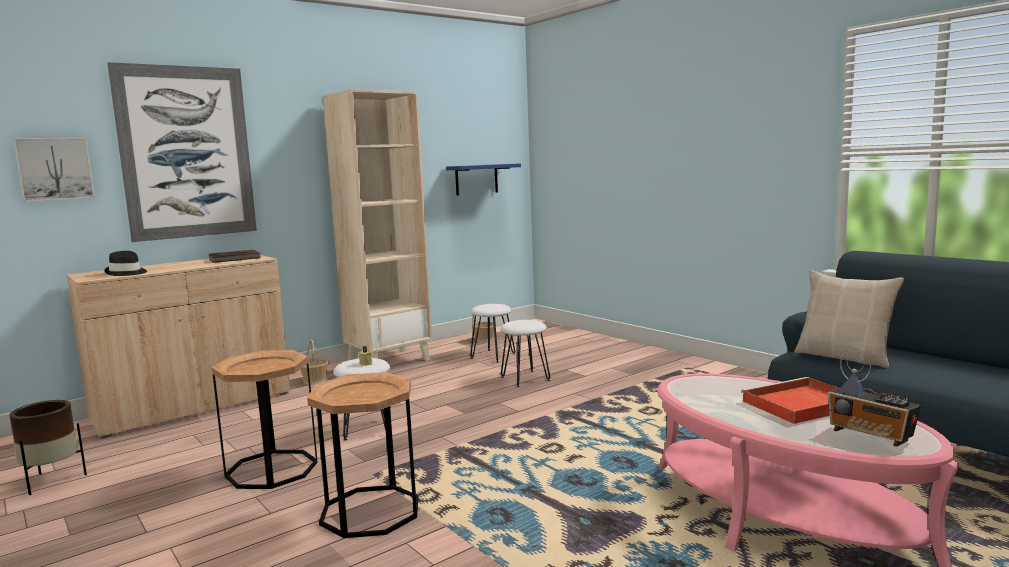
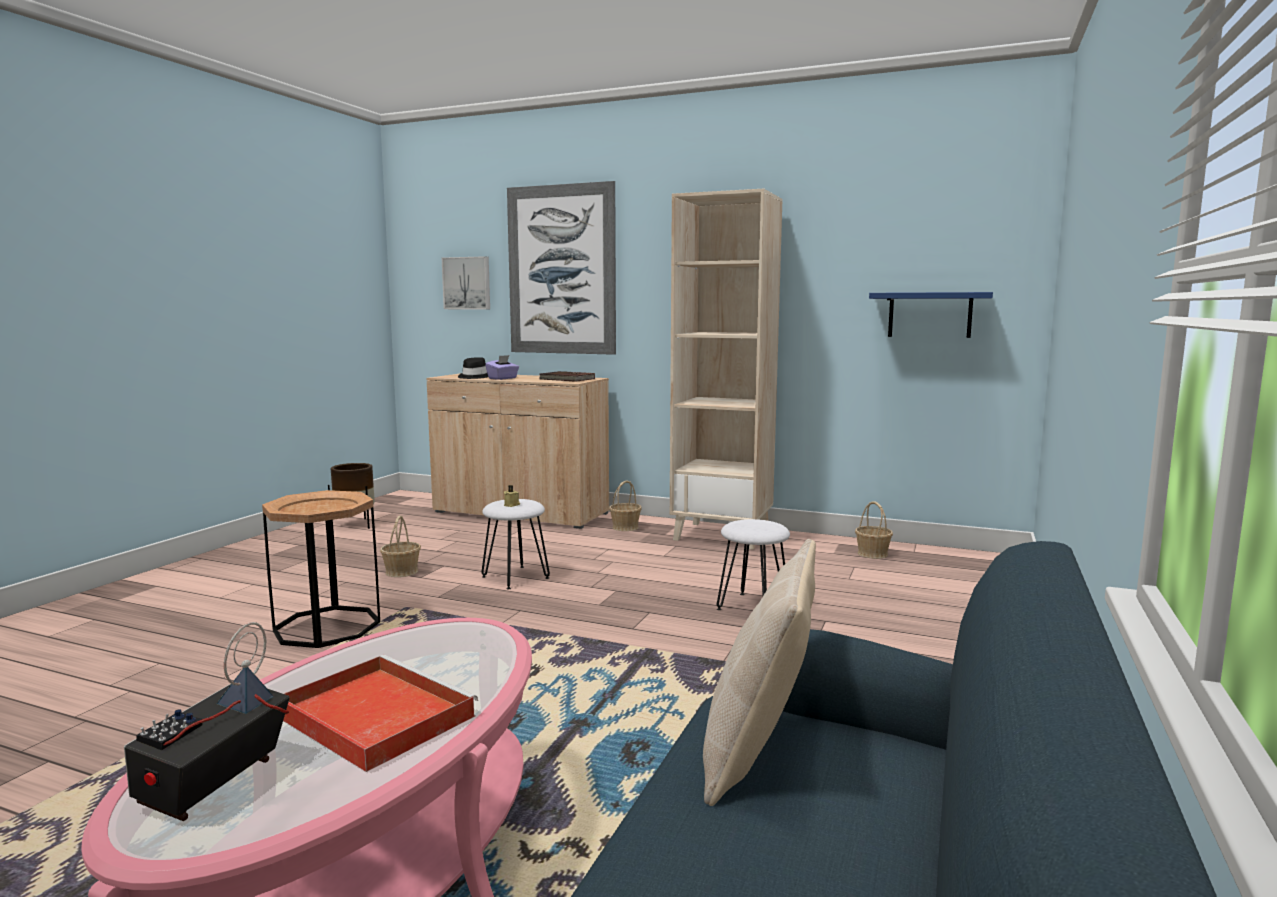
camera: 60 degrees right, 0 degrees up
(172, 268) = (503, 378): none -> purple tissue box
(271, 469) = (402, 571): brown side table -> basket
(493, 356) = (815, 572): white stool -> none

